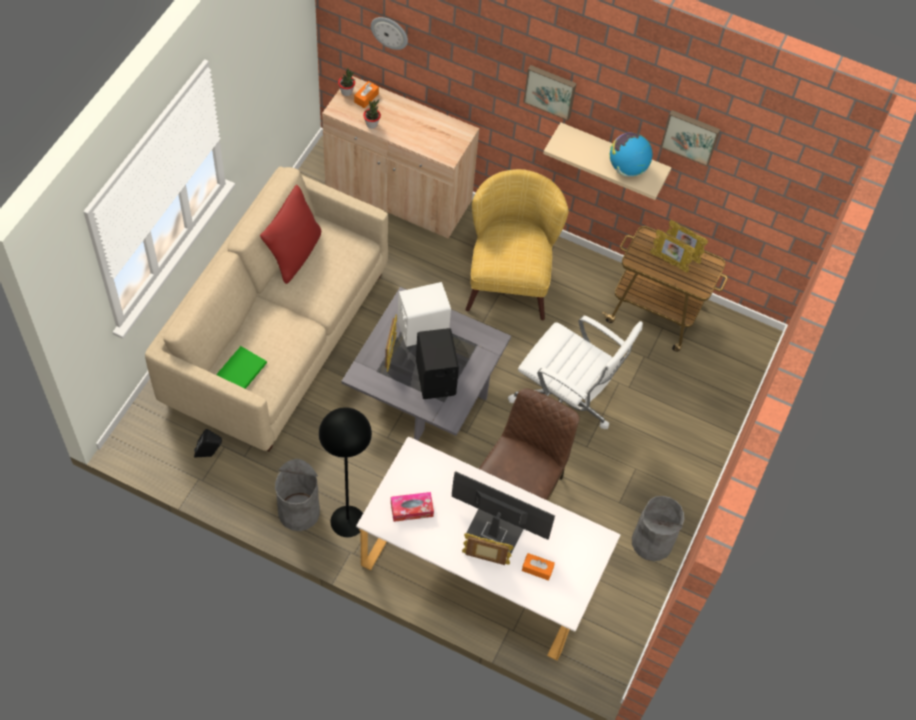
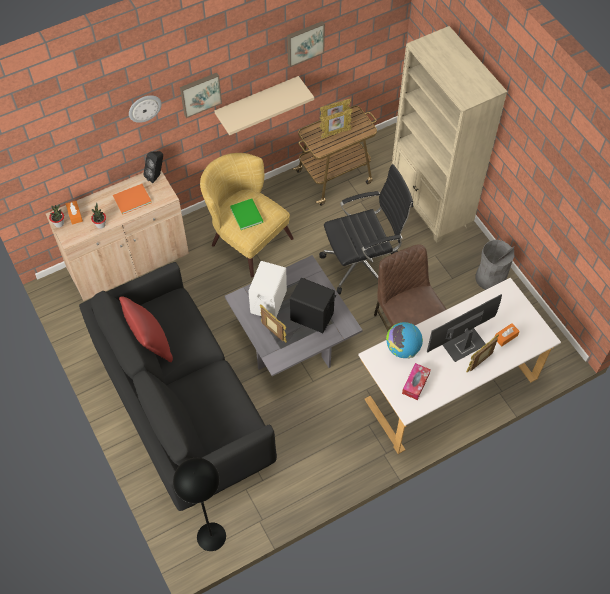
camera: 50 degrees left, 0 degrees up
(209, 454) = (244, 502): black speaker -> black speaker (156, 176)
(243, 369) = (222, 429): green book -> green book (247, 214)
(276, 337) = (182, 404): beige sofa -> black sofa
(299, 512) = (331, 469): grey trash can -> none
(347, 521) = (359, 442): black floor lamp -> black floor lamp (211, 536)
(390, 32) = (65, 154): wall clock -> wall clock (144, 108)
(421, 130) = (131, 199): none -> orange book
(565, 403) = (362, 264): white office chair -> black office chair
(627, 168) = (280, 97): globe -> globe (402, 348)
(698, 428) = (430, 205): none -> beige bookcase

